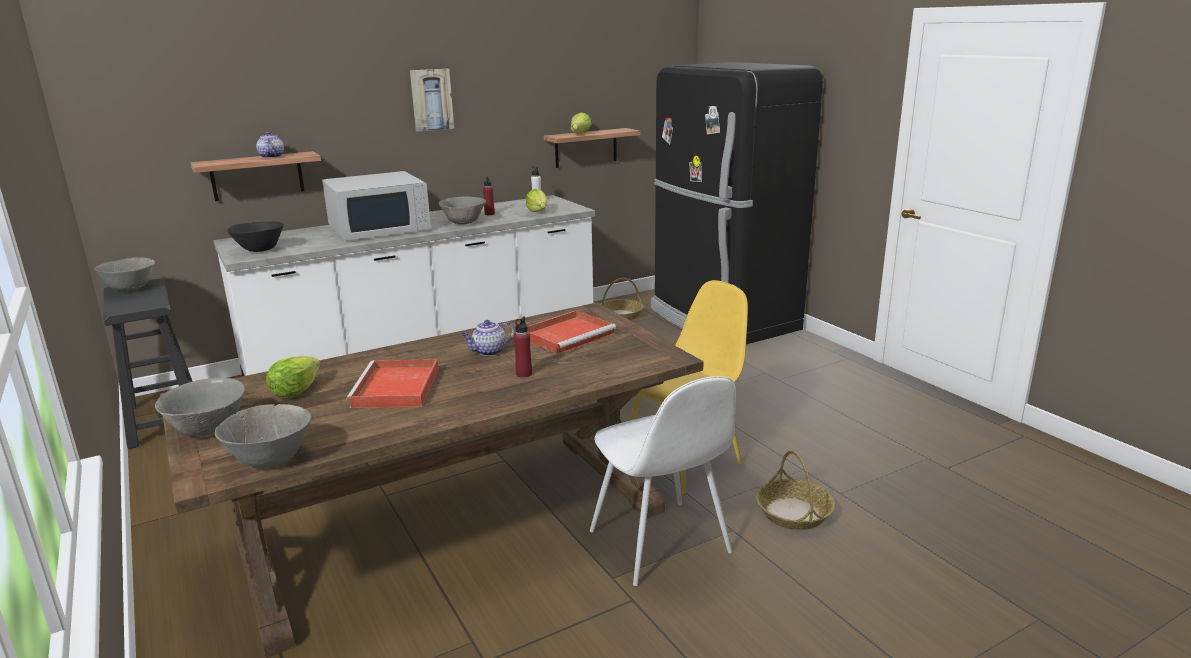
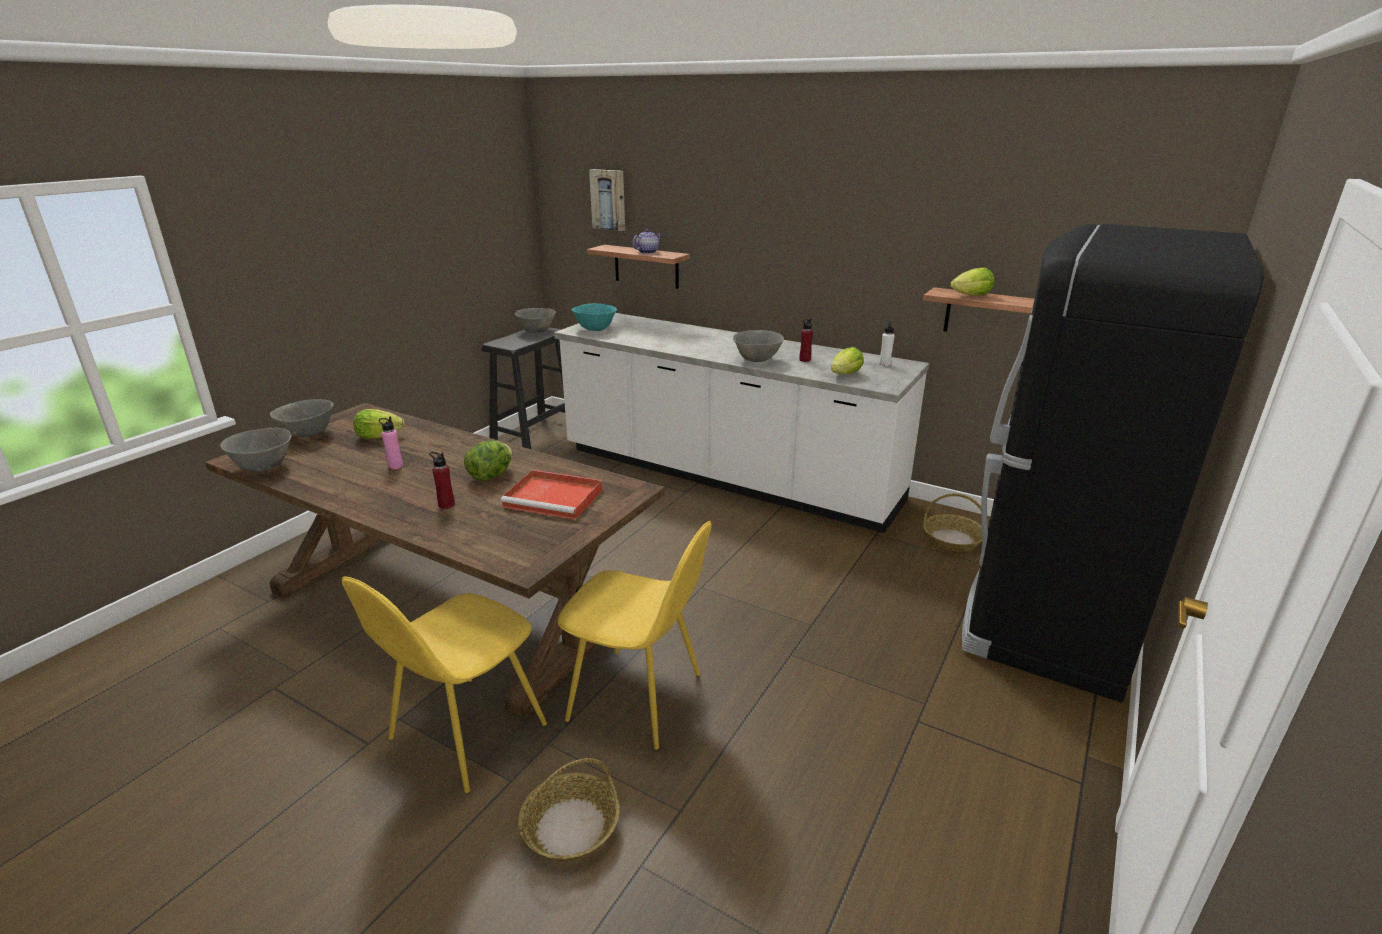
camera: 60 degrees right, 5 degrees up
(259, 250) = (595, 329): black bowl -> turquoise bowl
(380, 228) = (700, 340): white microwave -> none
(396, 388) = (395, 466): red tray -> pink bottle
(431, 99) = (804, 221): picture -> picture (609, 199)
(489, 352) = (491, 476): teapot -> lettuce
(661, 544) = (464, 734): white chair -> yellow chair

